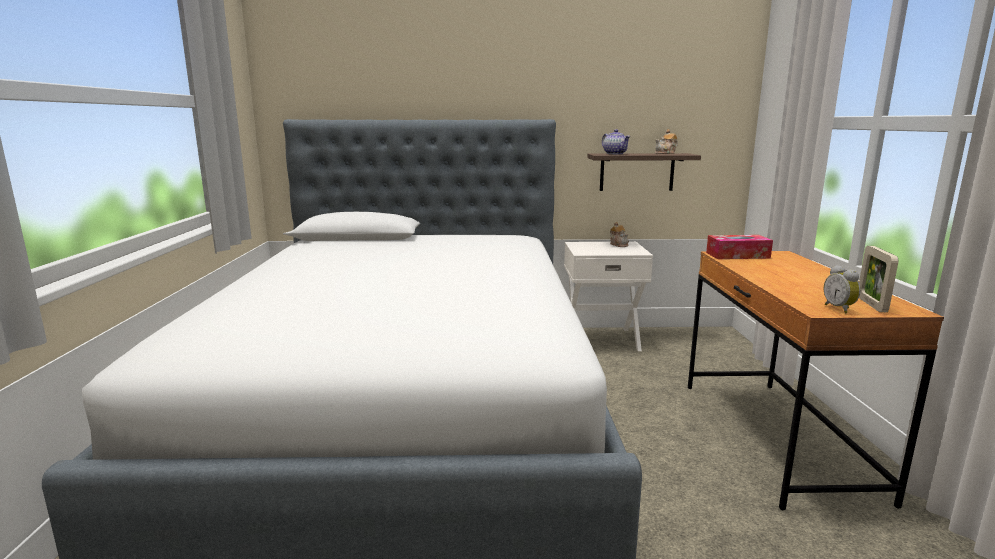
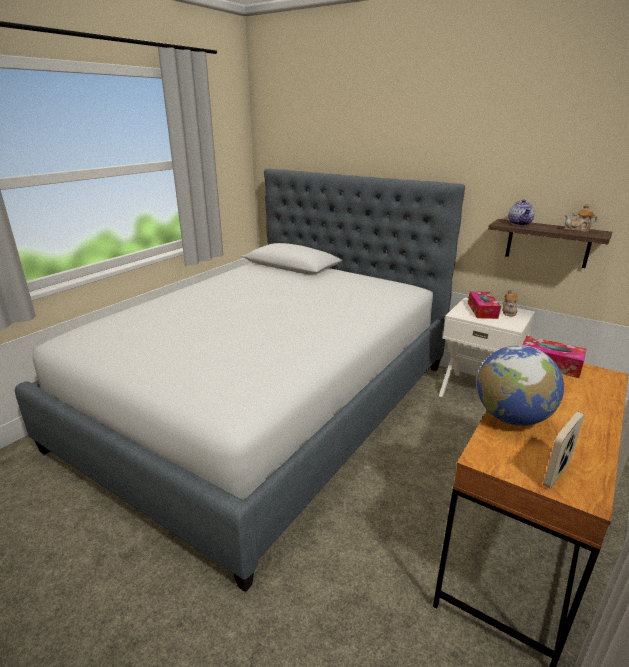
camera: 35 degrees right, 10 degrees up
(597, 247) = (482, 310): none -> tissue box
(784, 286) = (511, 418): none -> globe
(840, 309) = (509, 464): alarm clock -> none

